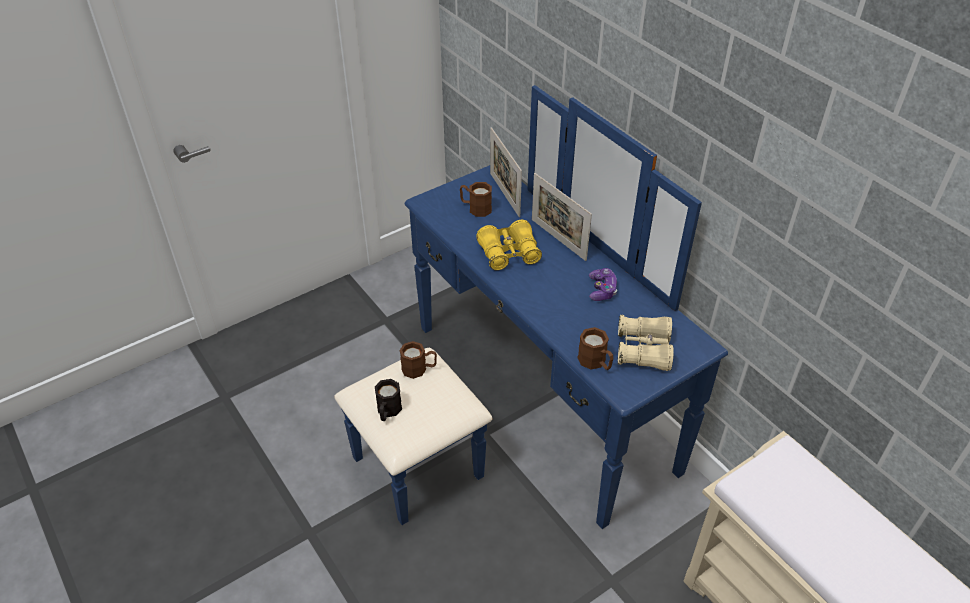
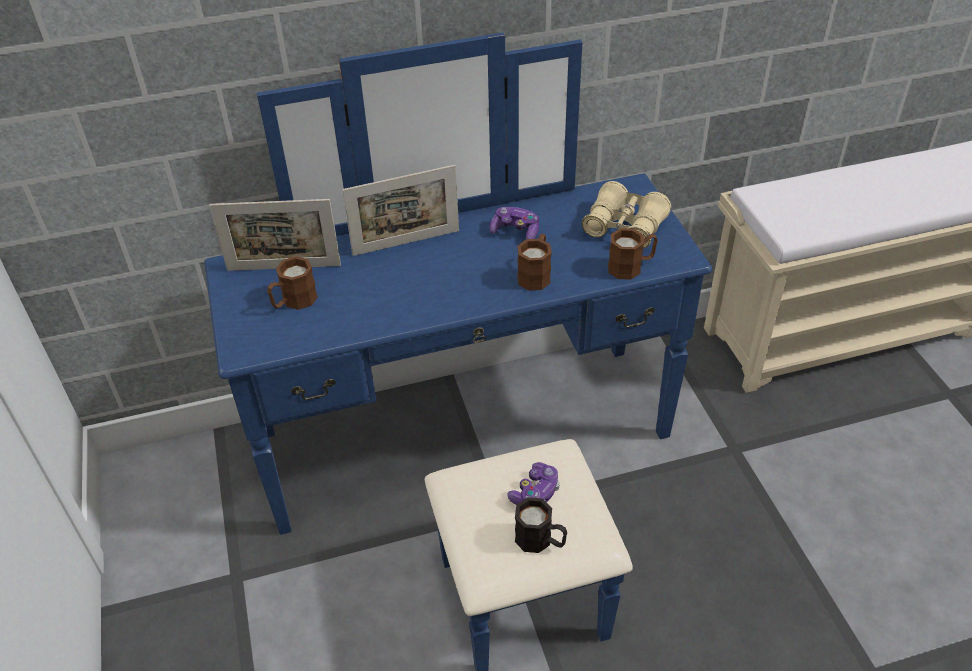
camera: 70 degrees left, 0 degrees up
(419, 369) = (476, 488): brown mug -> brown mug (536, 274)
(425, 400) = (535, 493): none -> game controller
(509, 253) = (407, 291): yellow binoculars -> none

